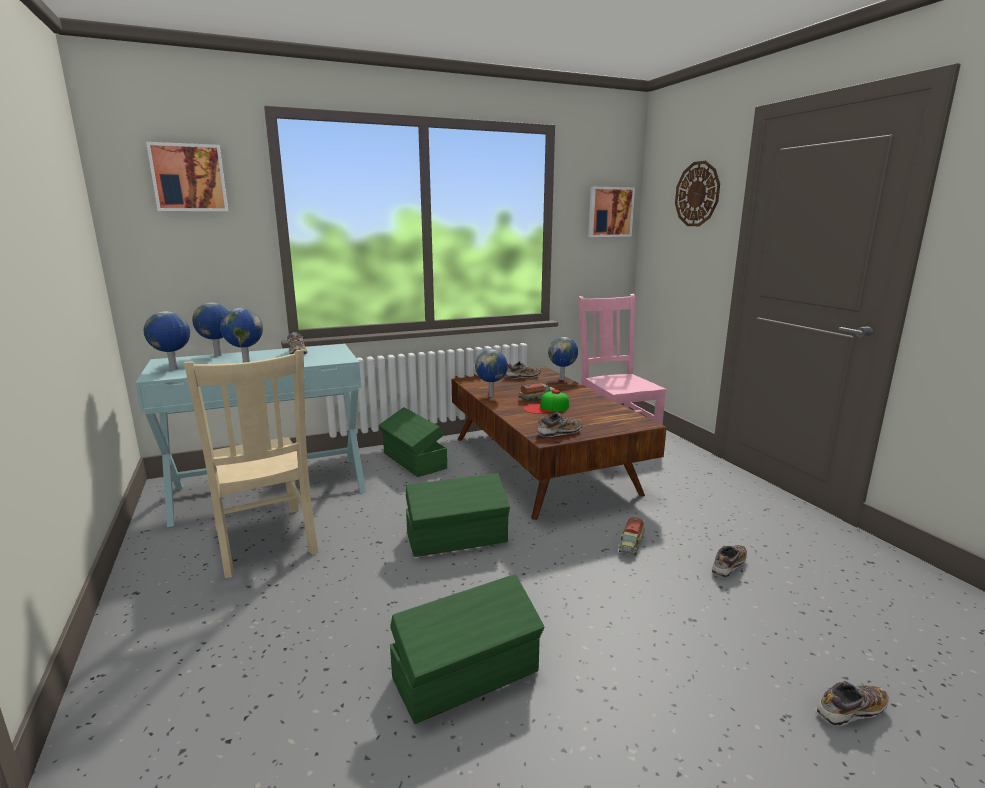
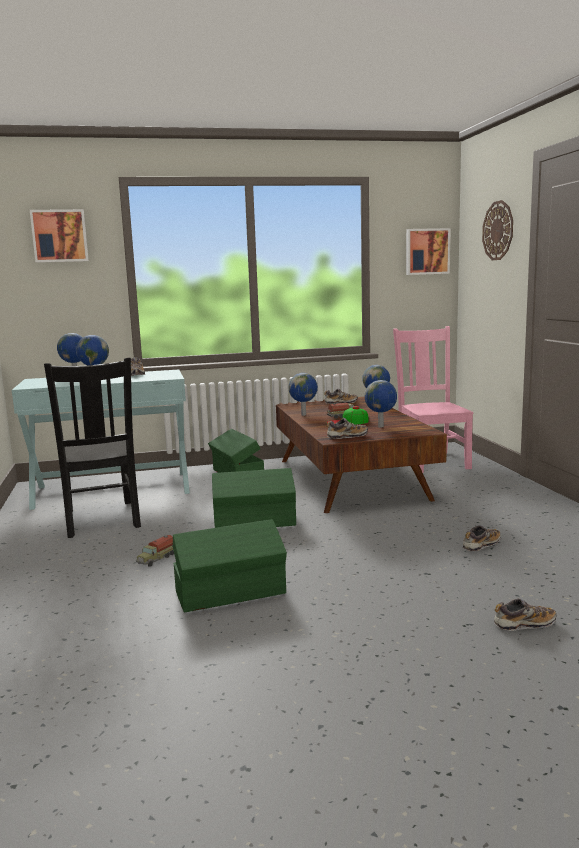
camera: 10 degrees right, 5 degrees down
(174, 369) = (40, 383): globe -> globe (381, 427)
(265, 542) = (101, 520): beige chair -> black chair
(631, 544) = (402, 530): toy truck -> toy truck (157, 559)

